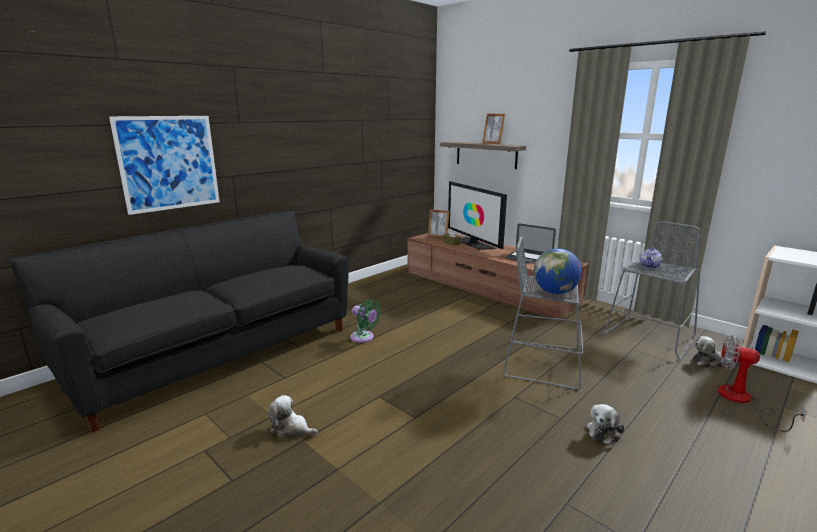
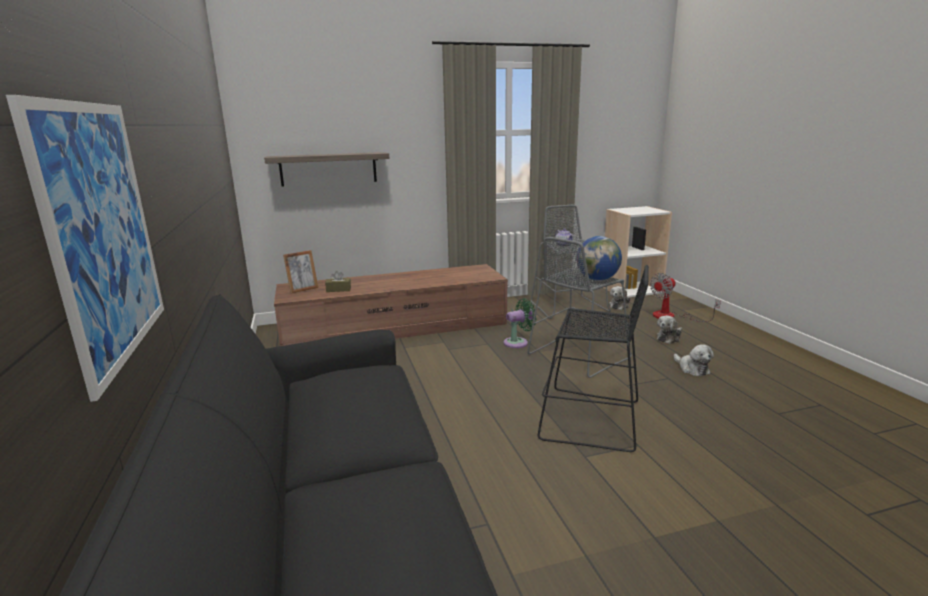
camera: 60 degrees left, 0 degrees up
(291, 430) = (628, 542): plush toy -> plush toy (669, 338)
(364, 338) = (434, 431): green fan -> green fan (518, 342)
(433, 388) = (588, 419): none -> black stool
(474, 243) = (361, 282): television -> none
(492, 143) = (338, 153): picture frame -> none
(528, 258) = (442, 276): laptop -> none

